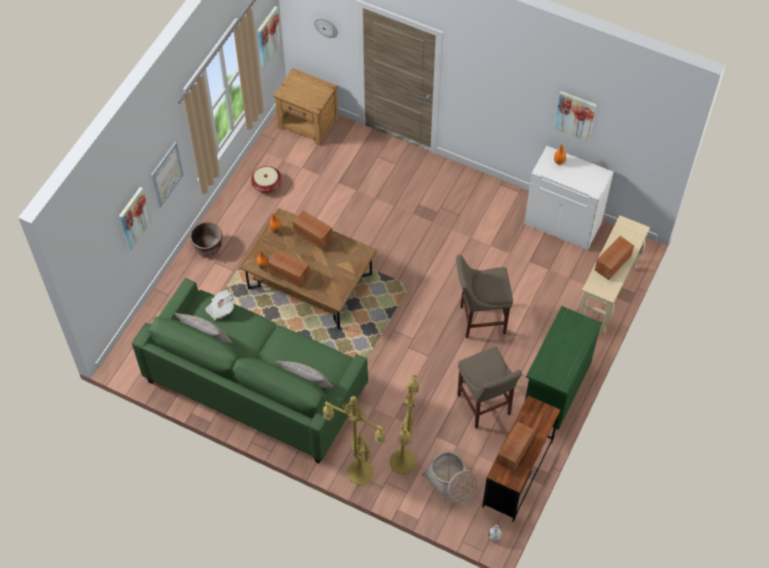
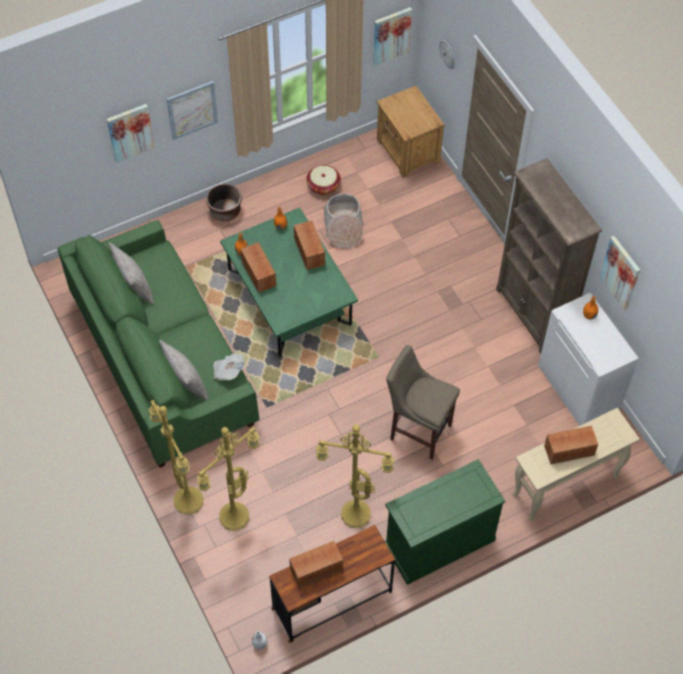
camera: 35 degrees right, 0 degrees up
(220, 309) = (168, 267): newspaper -> newspaper (228, 371)
(310, 281) = (289, 297): brown coffee table -> green coffee table
(451, 482) = (263, 565): basket -> basket (343, 227)
(485, 407) = (354, 516): beige stool -> yellow floor lamp
(492, 191) = (532, 315): none -> brown bookcase

